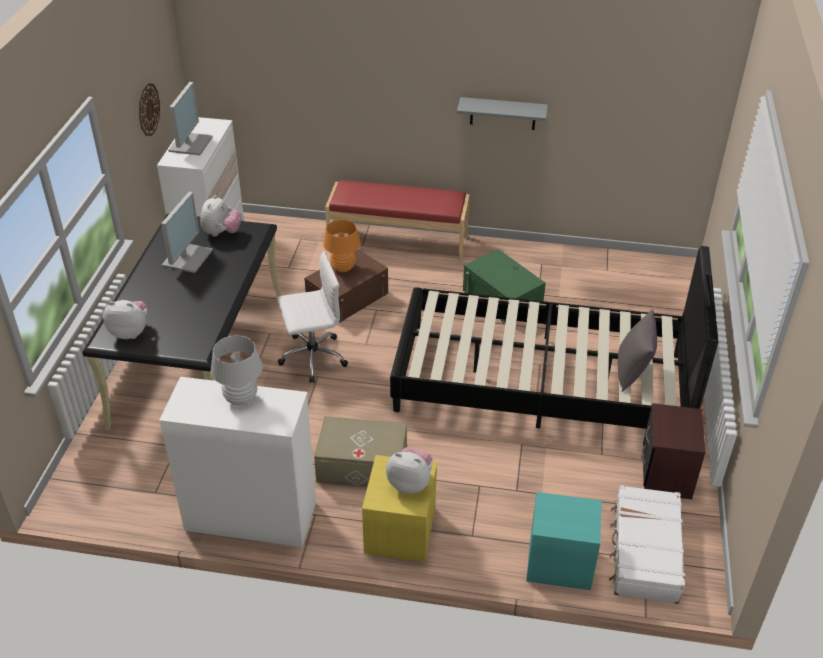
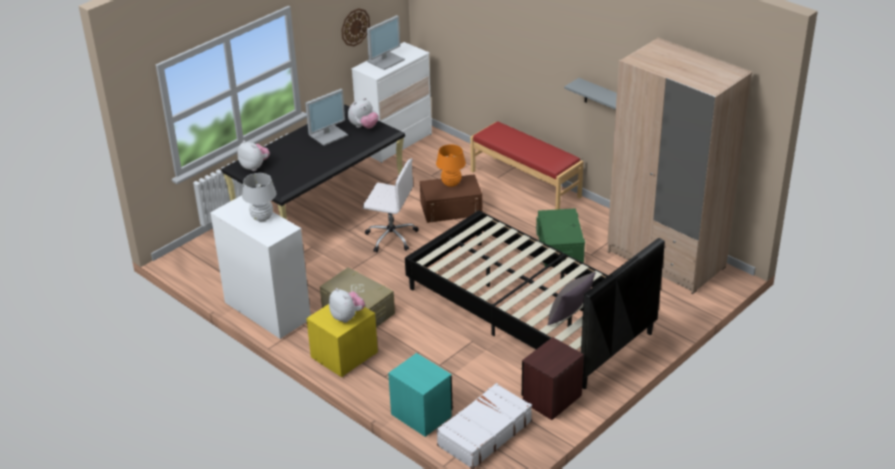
camera: 35 degrees right, 5 degrees down
(610, 271) = (666, 259): none -> beige wardrobe

